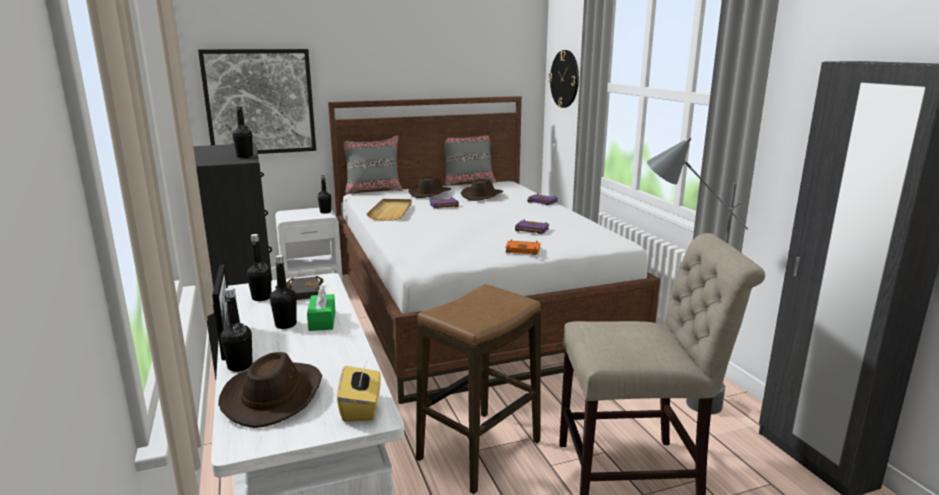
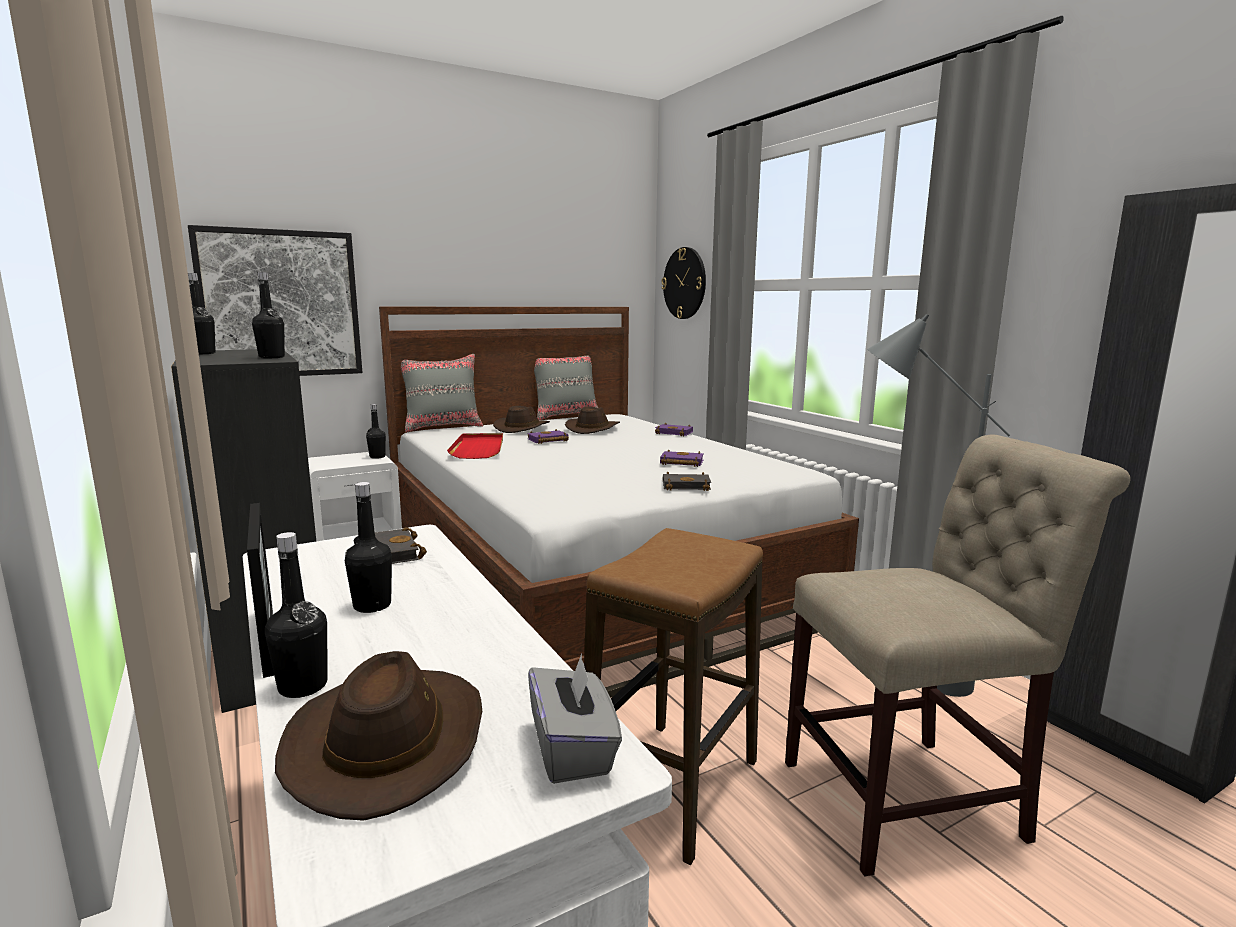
camera: 10 degrees left, 5 degrees down
(261, 298) = (317, 566): black bottle -> black bottle (203, 353)
(322, 320) = (435, 595): green tissue box -> none
(361, 408) = (573, 750): yellow tissue box -> grey tissue box
(391, 211) = (479, 448): beige tray -> red tray
(523, 250) = (687, 486): orange book -> black book

